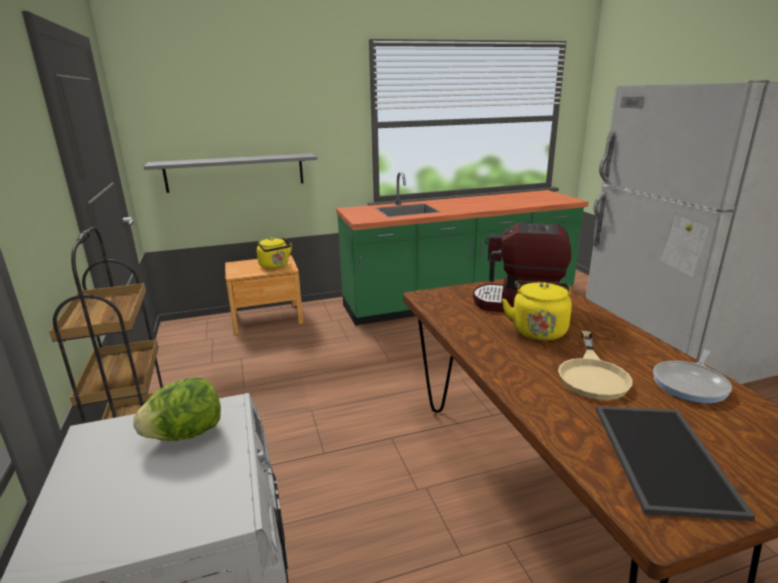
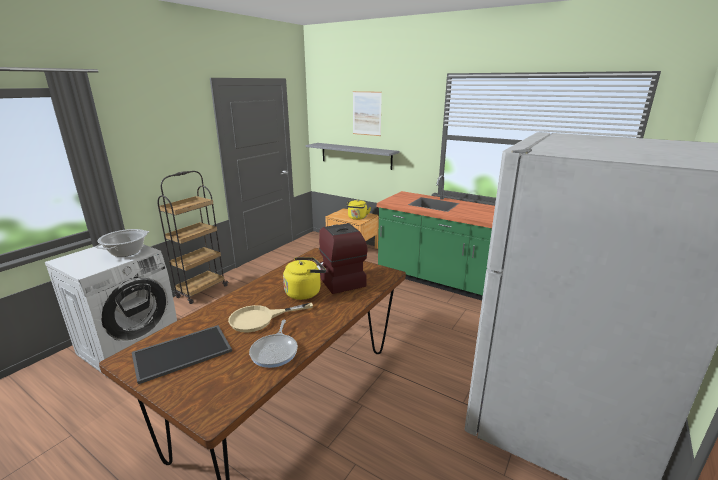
camera: 50 degrees right, 0 degrees up
(186, 434) = (126, 252): lettuce -> cooking pot
(248, 101) = (366, 113): none -> picture
(691, 384) = (275, 351): frying pan -> frying pan turned 90 degrees counterclockwise

